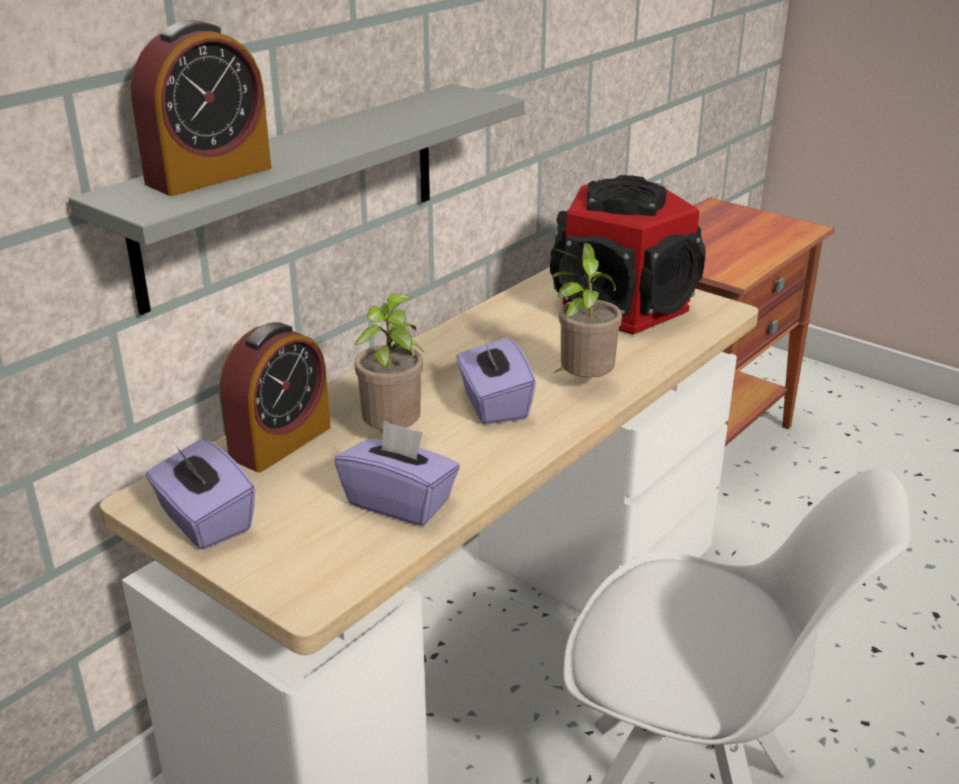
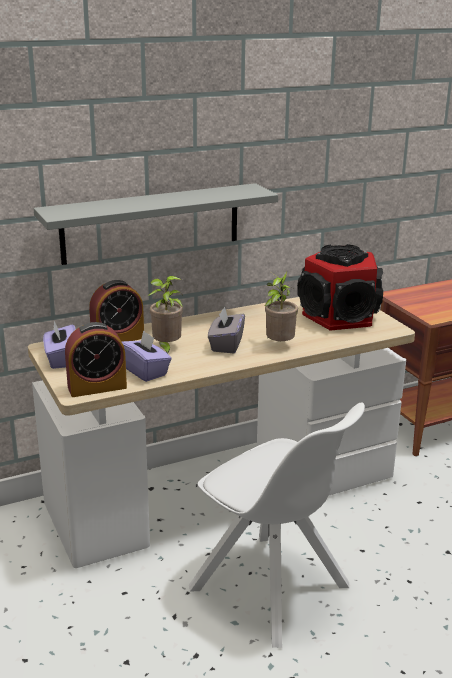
camera: 25 degrees right, 5 degrees down
(209, 176) = (93, 207): alarm clock -> alarm clock (97, 387)
(493, 404) = (226, 345): purple tissue box -> grey tissue box

